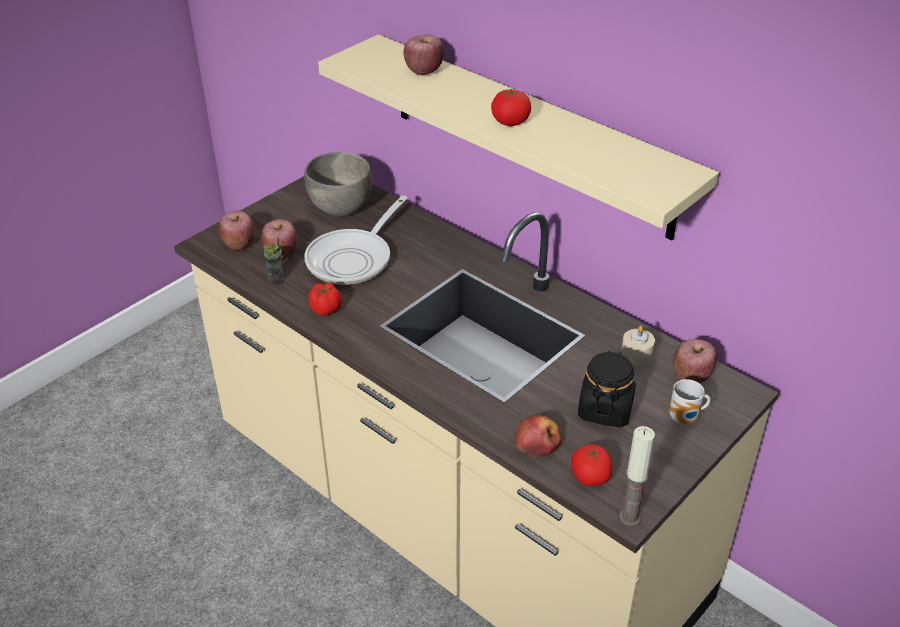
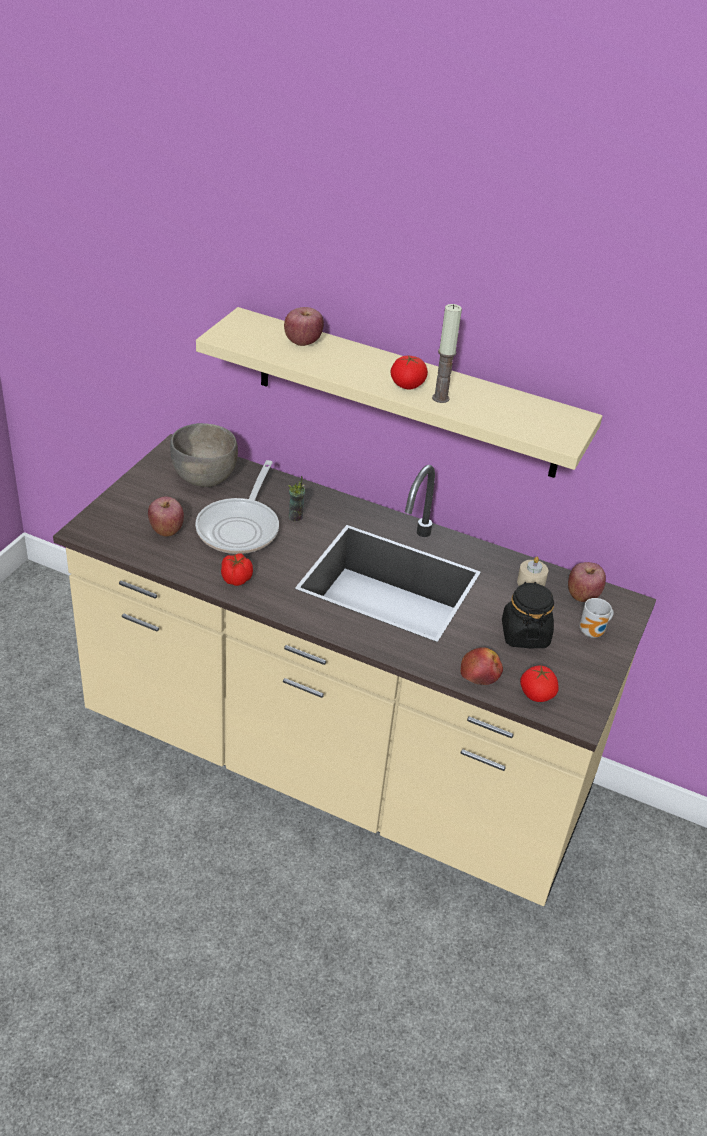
camera: 20 degrees left, 0 degrees up
(239, 244) = (119, 526): apple -> none
(276, 280) = (175, 557): cup -> cup (296, 517)
(629, 517) = (582, 722): candle -> candle (440, 398)

